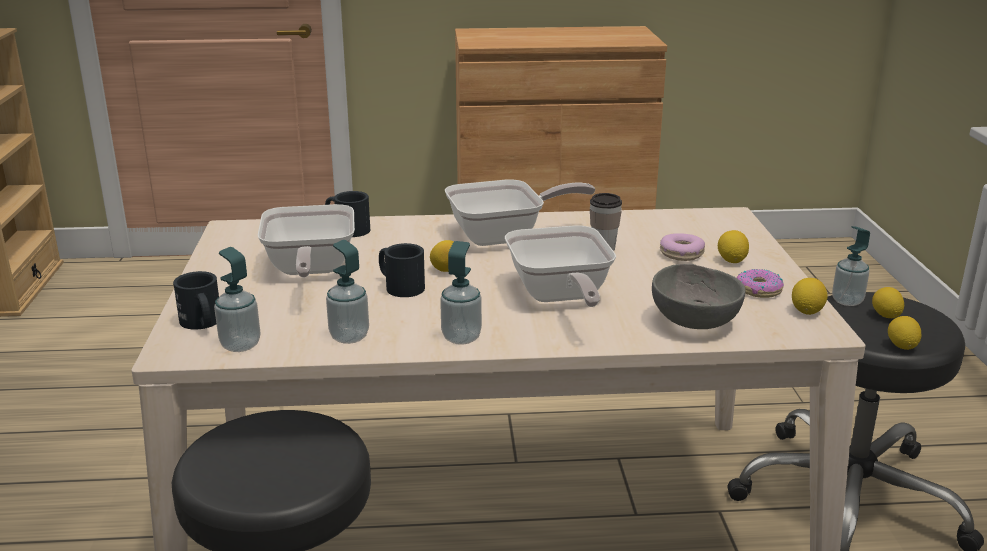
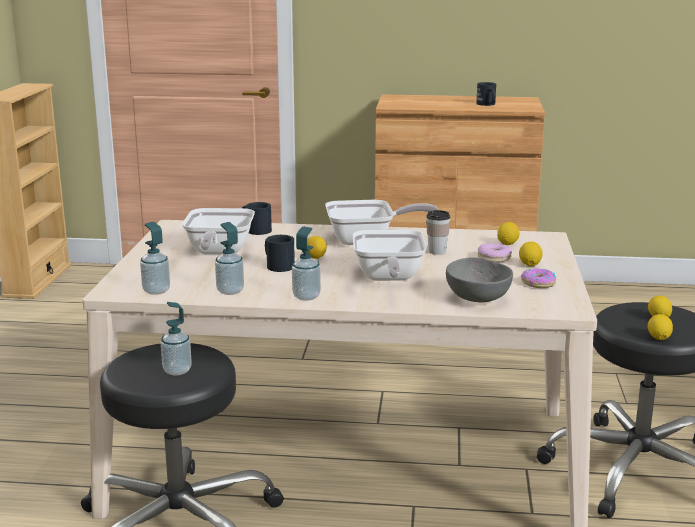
camera: 10 degrees right, 5 degrees down
(202, 324) = (135, 278): black mug -> black mug (487, 104)
(806, 311) = (566, 298): lemon -> lemon (507, 244)
(847, 301) = (633, 307): soap dispenser -> soap dispenser (177, 371)

